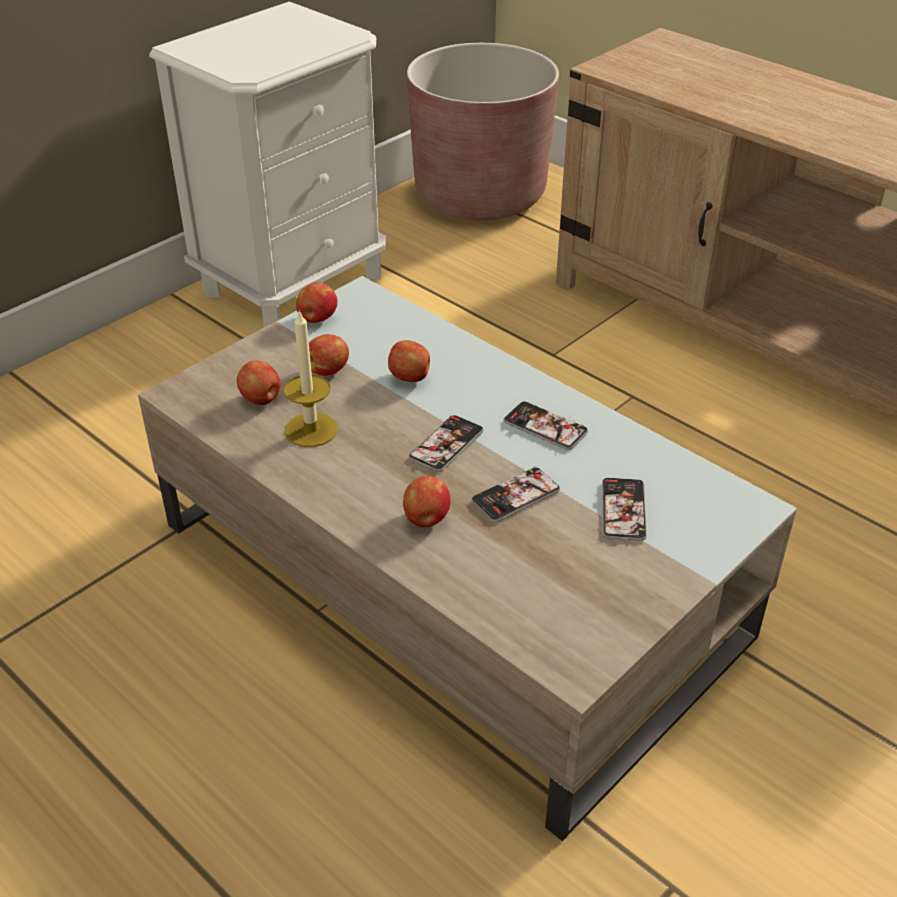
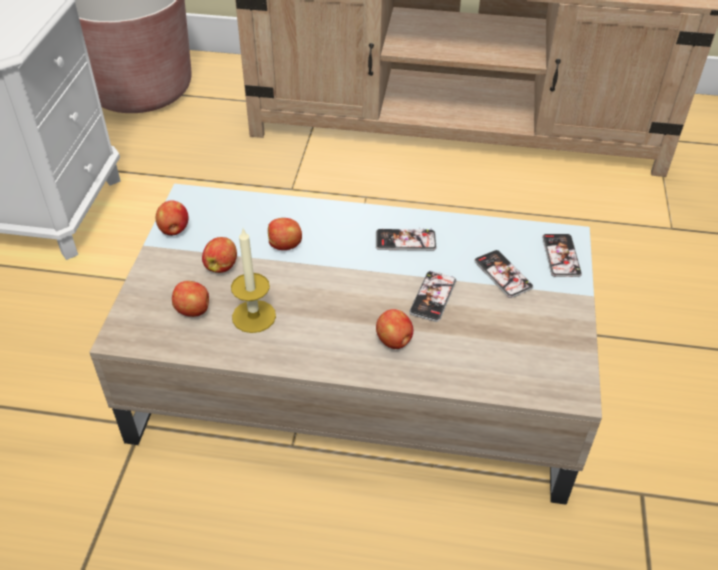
camera: 35 degrees left, 5 degrees up
(446, 444) = (356, 282): phone -> phone (561, 256)

